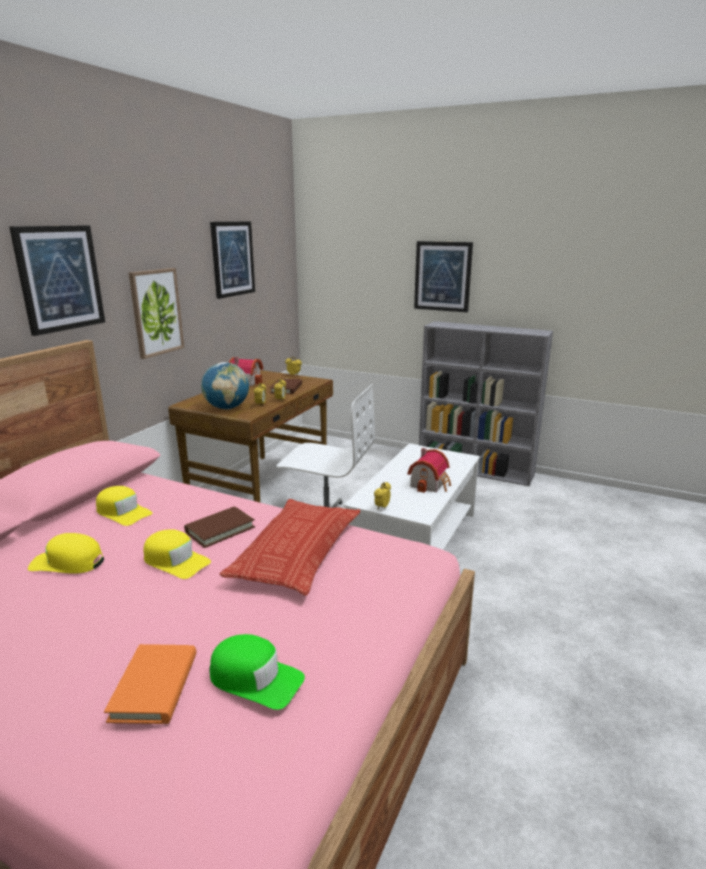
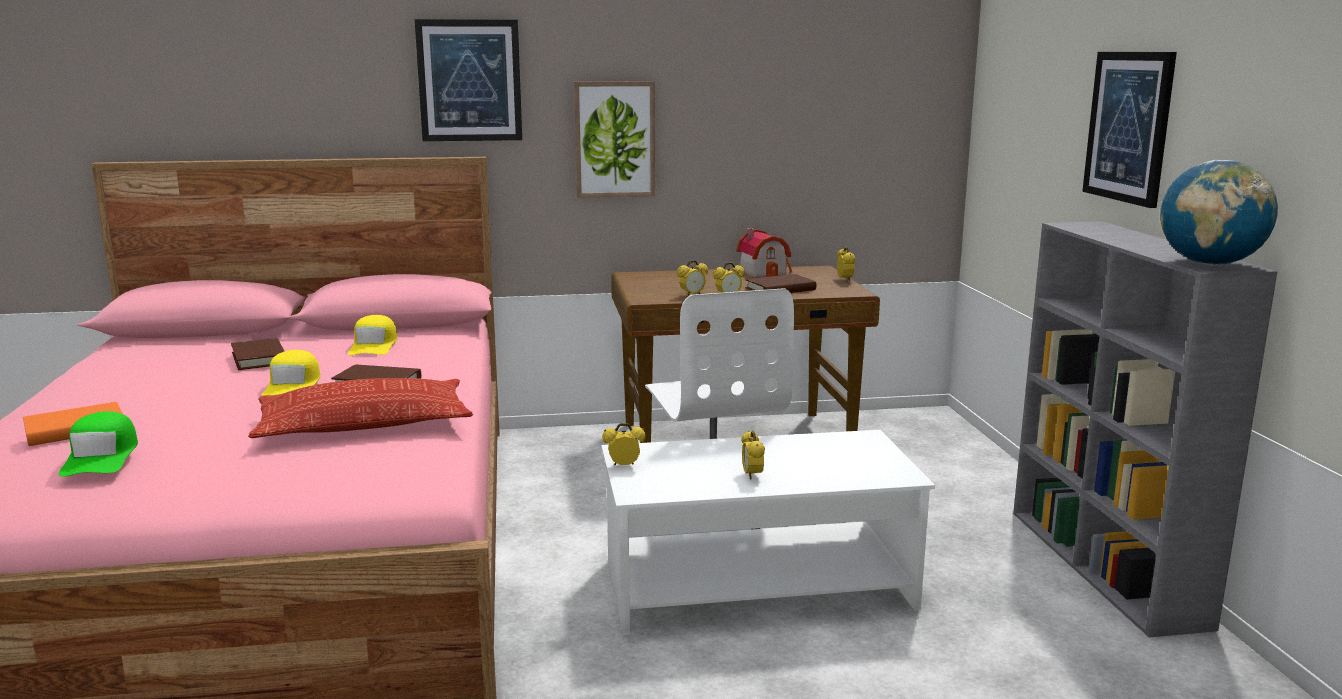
camera: 55 degrees right, 5 degrees down
(67, 562) = (259, 358): yellow cap -> brown book
(227, 408) = (651, 288): globe -> globe (1210, 264)
(232, 259) = (789, 77): picture -> none
(430, 484) = (752, 475): toy house -> alarm clock

